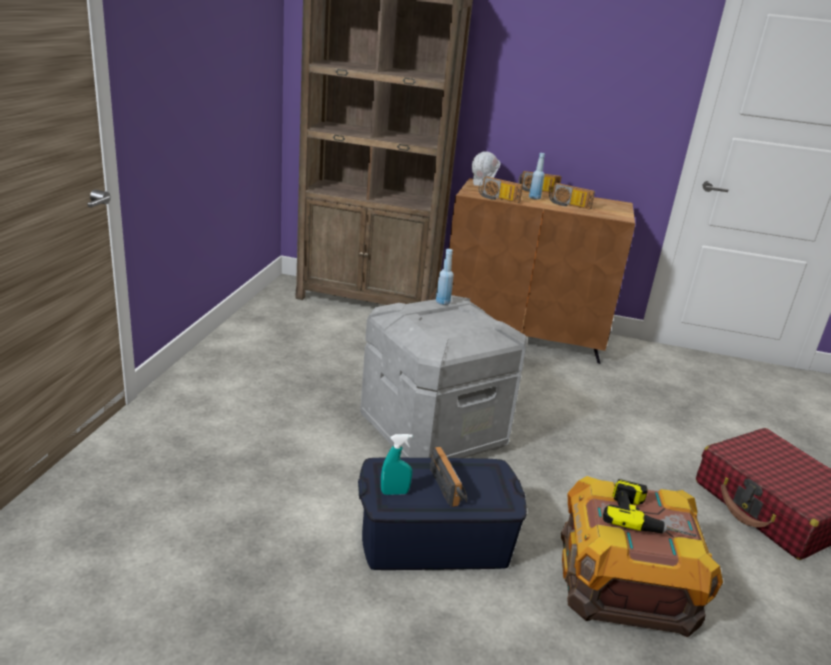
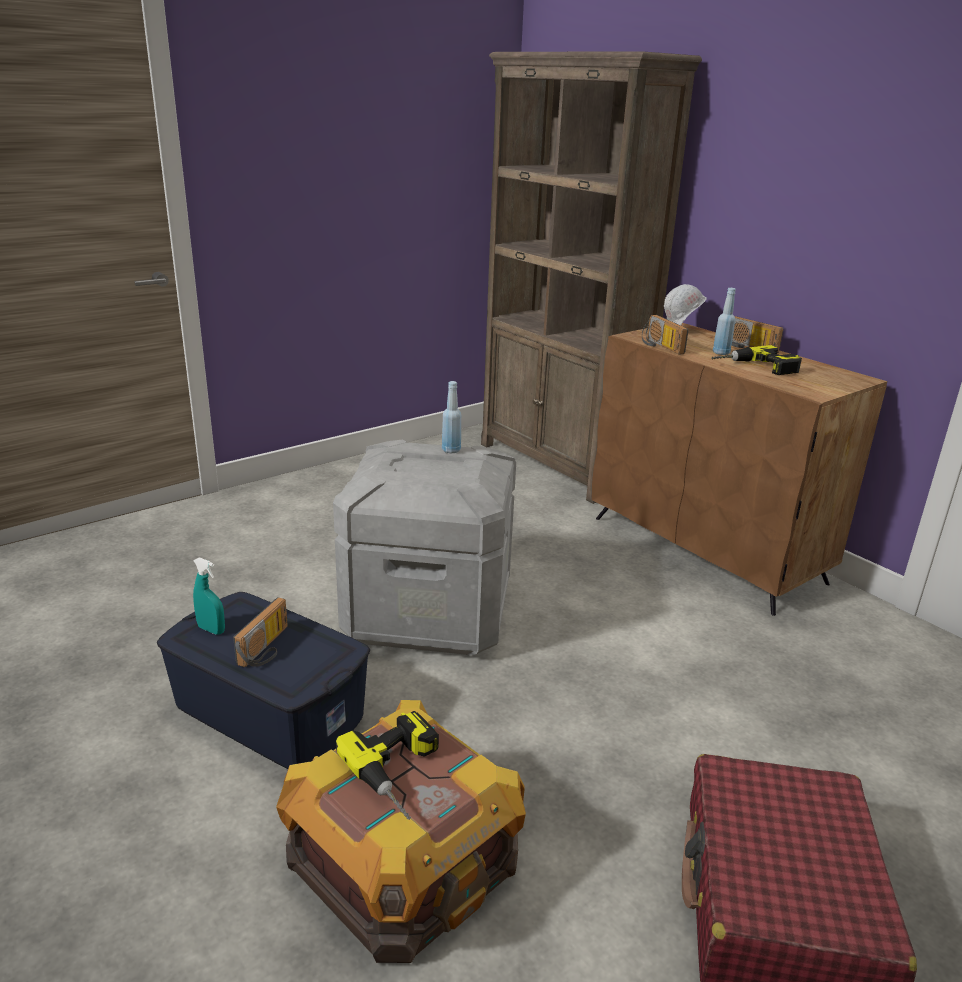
camera: 40 degrees right, 0 degrees up
(568, 205) = (756, 368): radio -> power drill

